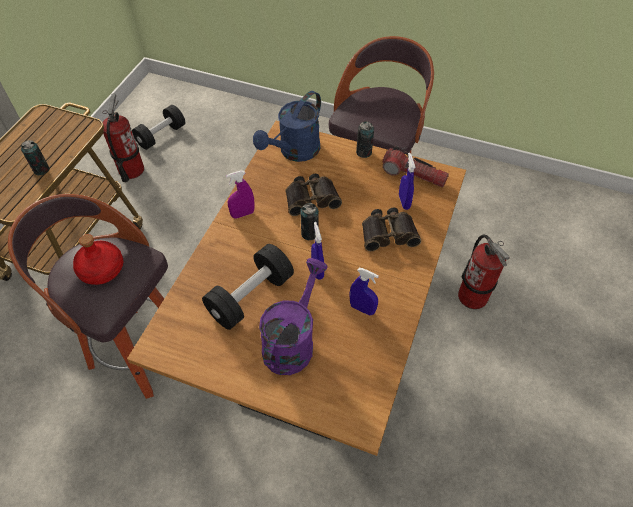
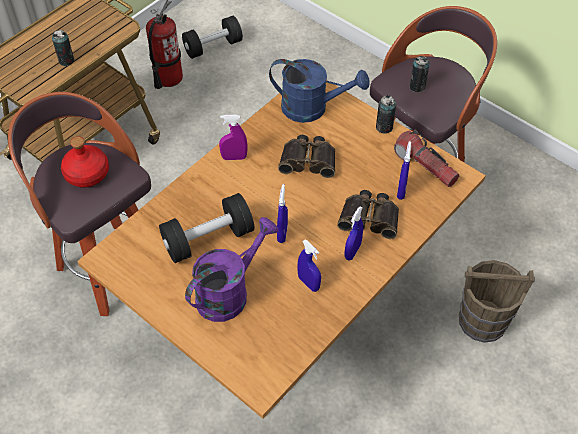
camera: 20 degrees right, 0 degrees up
(294, 152) = (312, 108): blue watering can -> blue watering can turned 135 degrees counterclockwise
(309, 233) = (290, 195): can -> can (417, 86)
(387, 267) = (352, 251): none -> blue spray bottle
(473, 296) = (483, 321): fire extinguisher -> brown bucket

